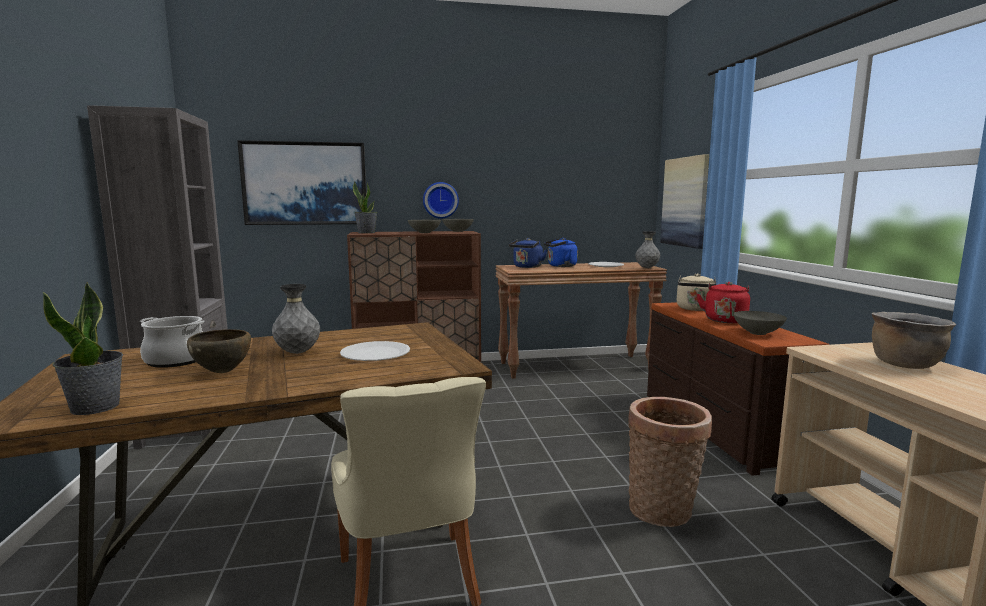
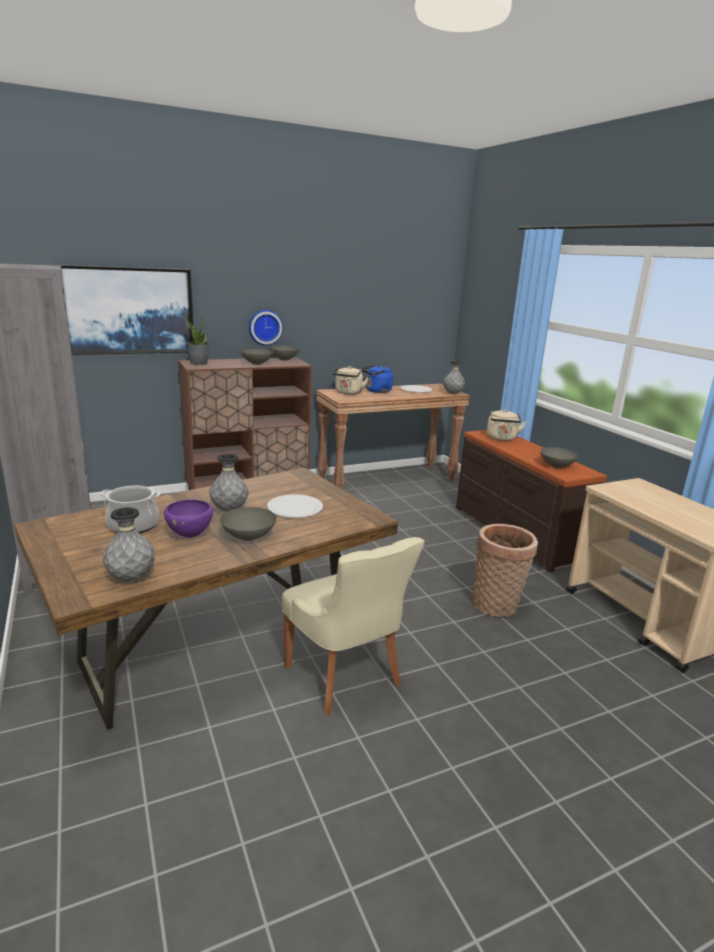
camera: 15 degrees left, 10 degrees up
(96, 407) = (131, 579): potted plant -> grey vase
(223, 372) = (190, 536): brown bowl -> purple bowl
(288, 376) = (249, 537): none -> grey bowl
(527, 267) = (348, 393): blue kettle -> beige kettle
(685, 202) = (487, 334): picture -> none
(725, 320) = (528, 451): red kettle -> none
(904, 364) = (660, 499): brown cooking pot -> none

